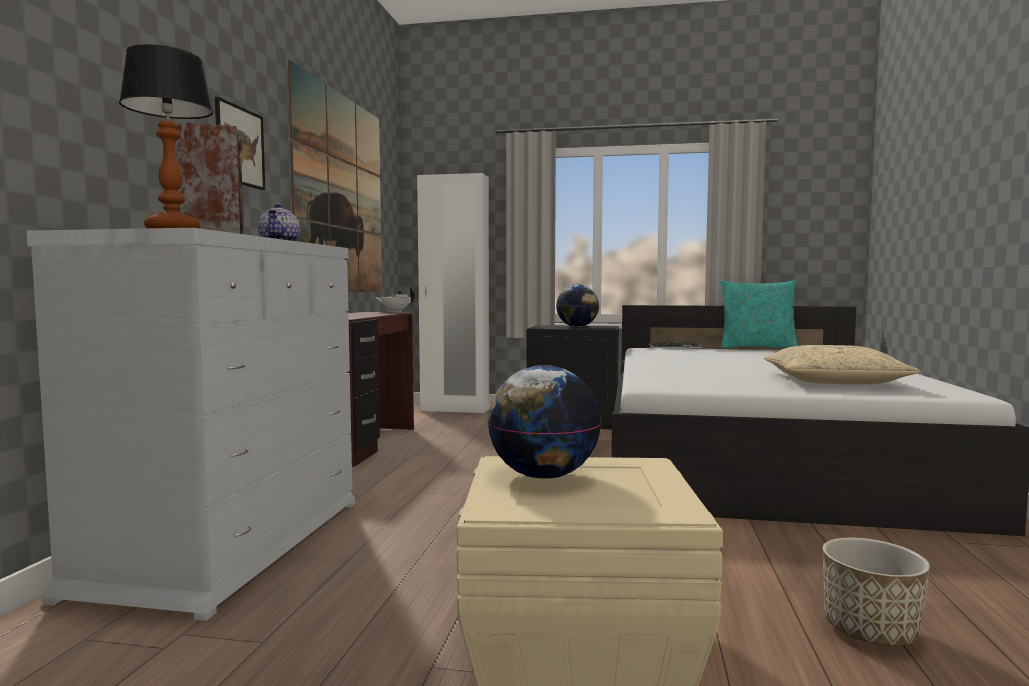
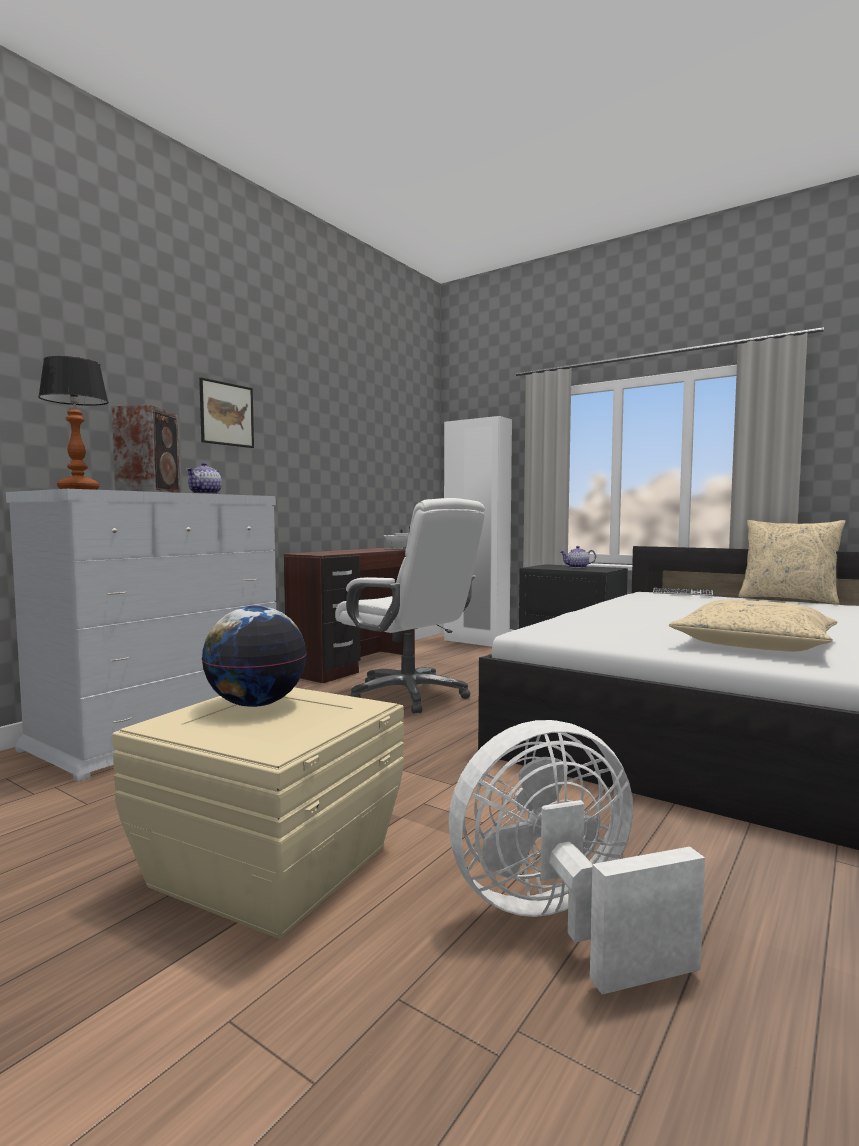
camera: 25 degrees right, 0 degrees up
(340, 194) = (351, 445): picture -> none
(466, 467) = (409, 695): none -> white office chair
(577, 327) = (577, 567): globe -> teapot
(757, 348) = (788, 599): turquoise pillow -> beige pillow
(870, 631) = (560, 923): planter -> white fan

